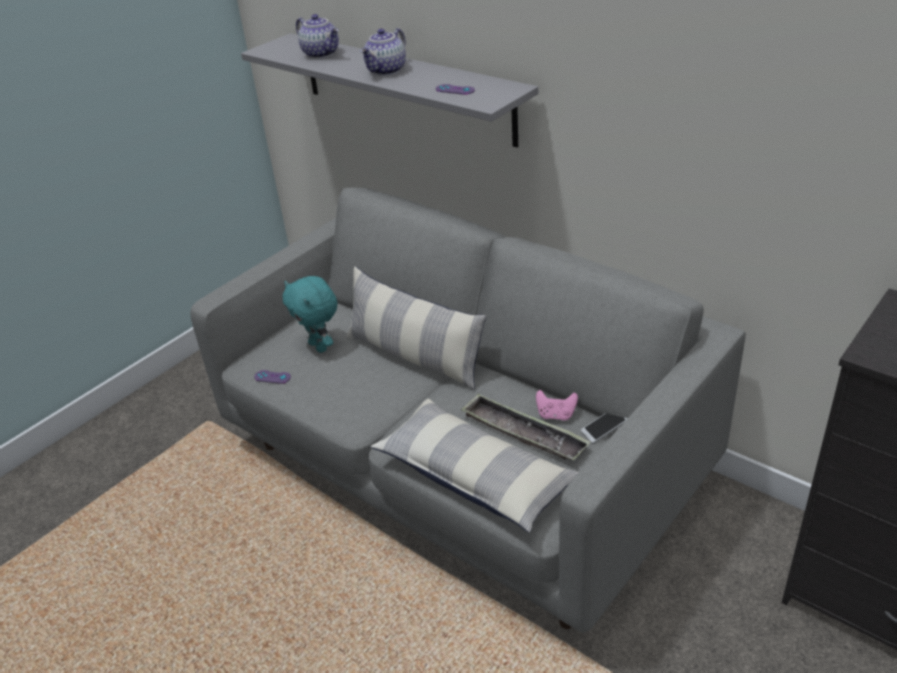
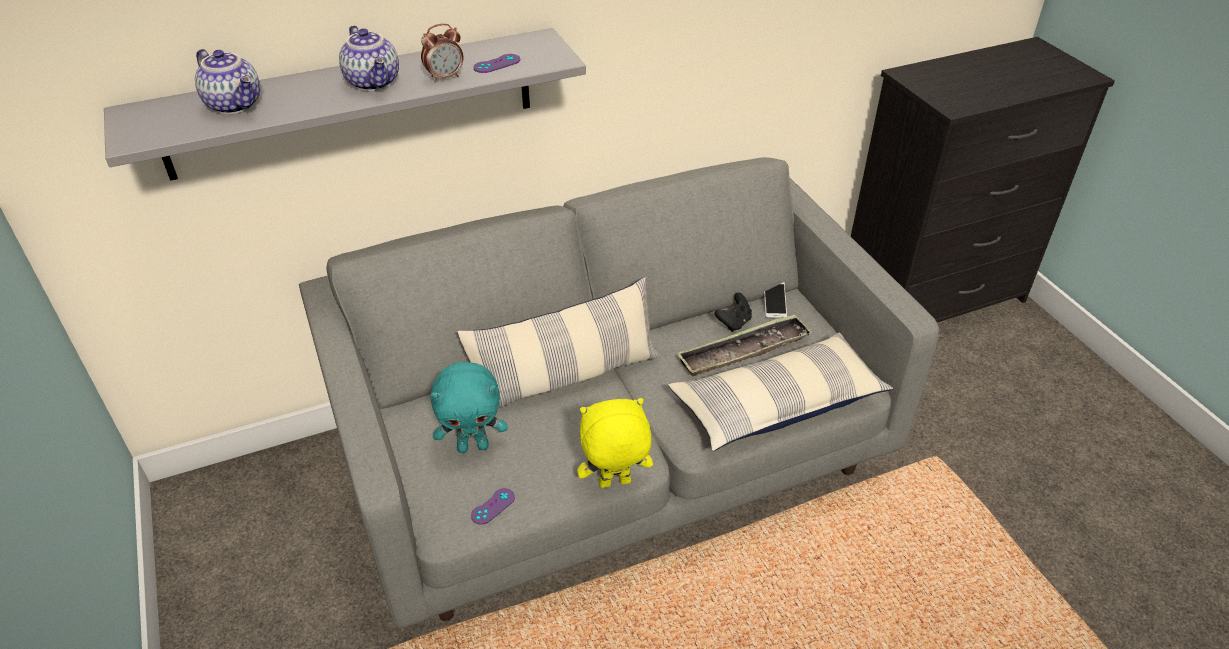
camera: 65 degrees left, 5 degrees up
(322, 53) = (236, 104): teapot -> teapot turned 60 degrees clockwise
(326, 422) = (614, 484): none -> yellow plush toy
(417, 84) = (445, 77): none -> alarm clock
(556, 415) = (734, 322): pink game controller -> black game controller

